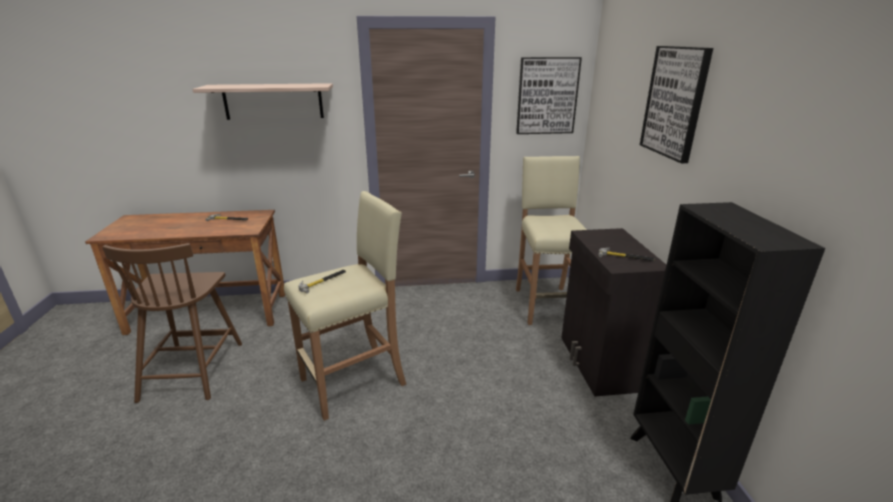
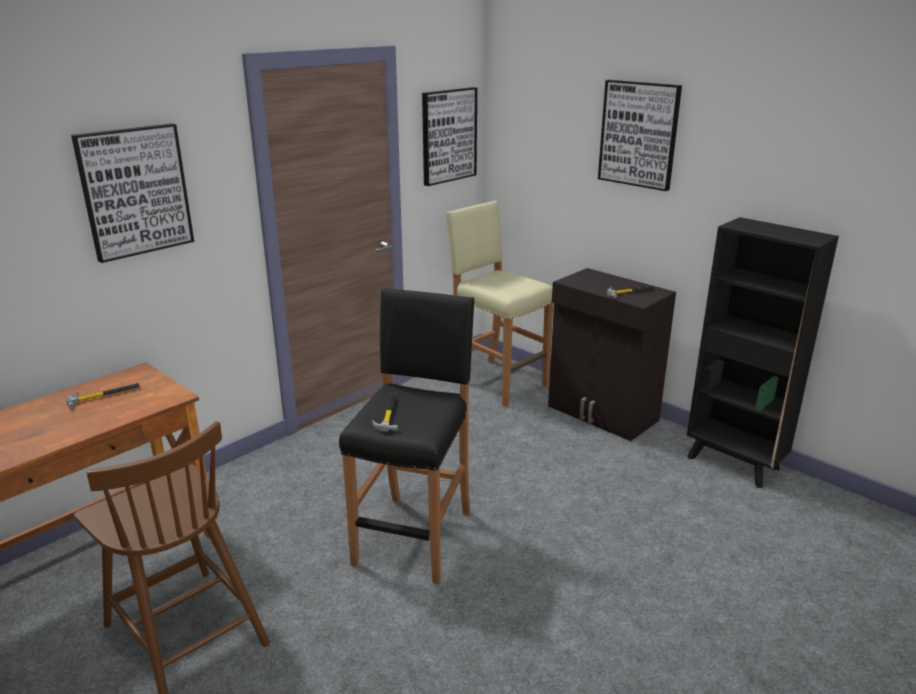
camera: 40 degrees left, 0 degrees up
(273, 101) = (135, 191): shelf -> picture
(354, 382) = (415, 536): beige stool -> black stool

